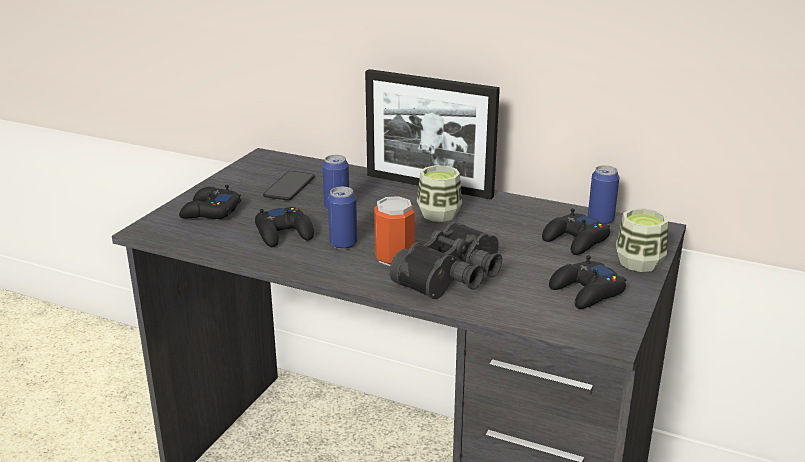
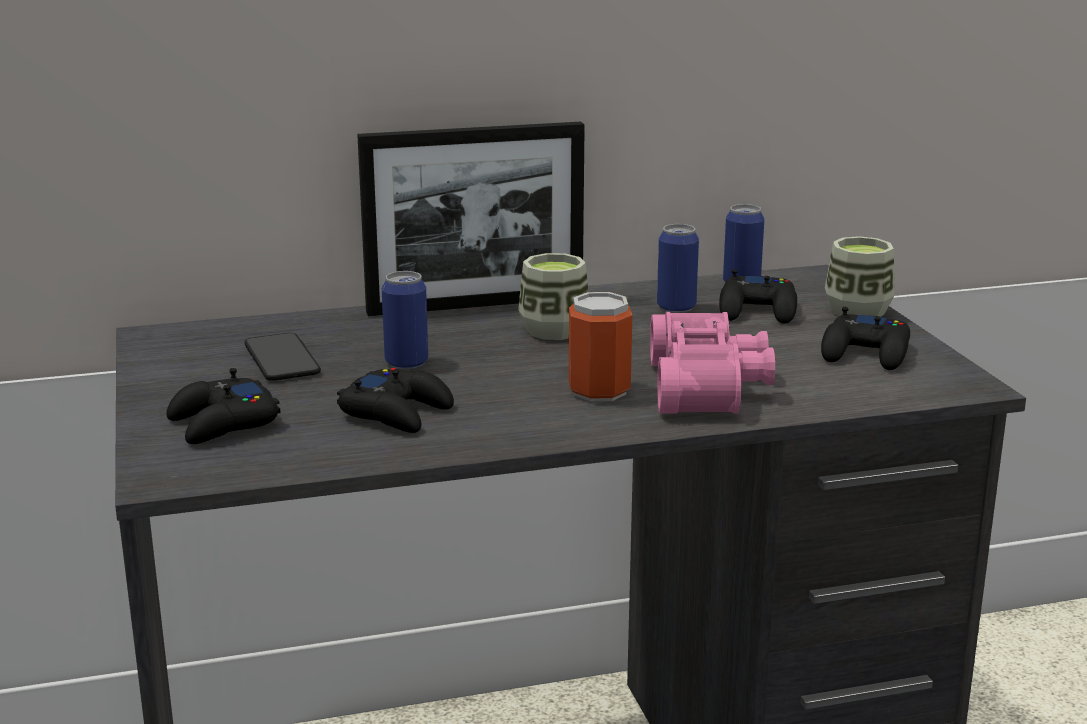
camera: 40 degrees left, 5 degrees down
(343, 244) = (504, 398): can -> can (676, 307)
(454, 278) = (710, 387): black binoculars -> pink binoculars

